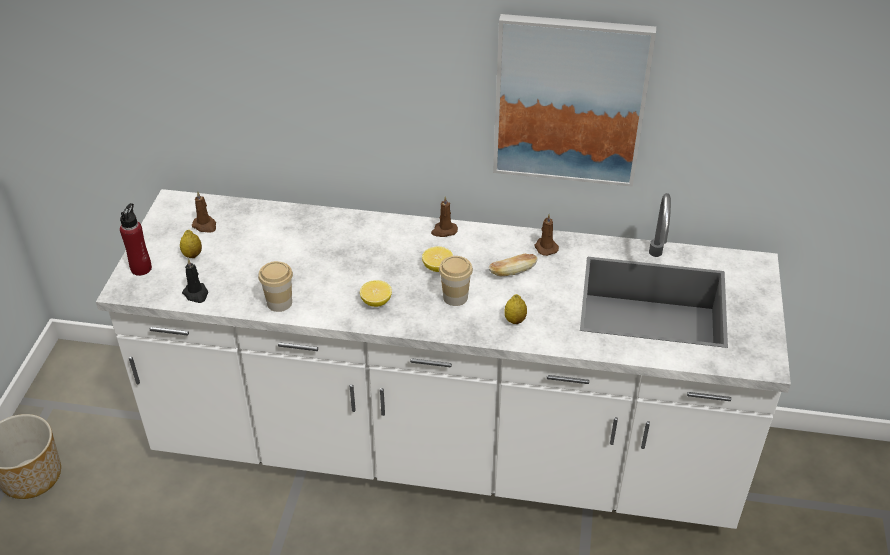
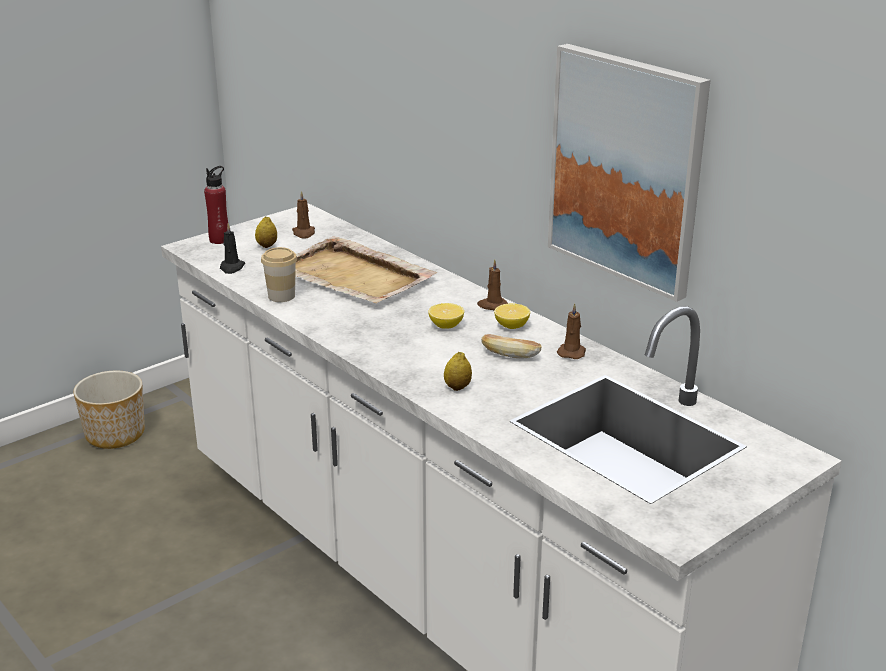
camera: 40 degrees right, 15 degrees down
(308, 252) = (354, 276): none -> beige tray
(376, 302) = (357, 326): lemon -> lemon (511, 326)
(455, 297) = (429, 350): cup -> none

